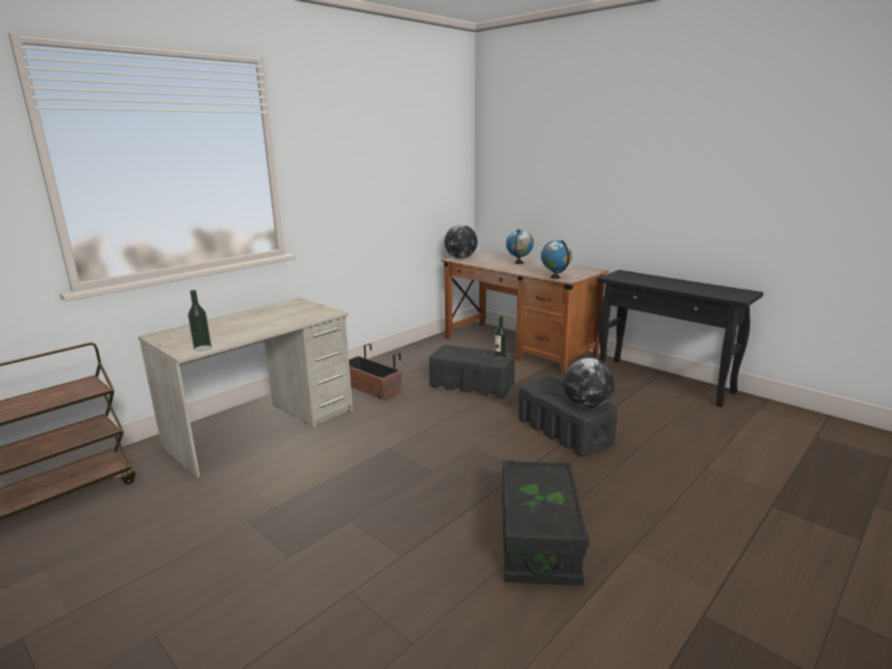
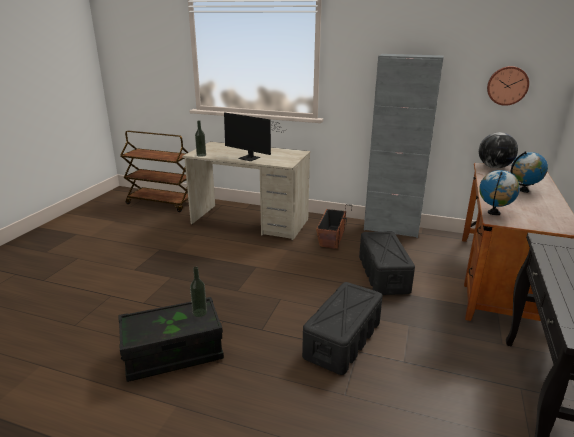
camera: 65 degrees right, 5 degrees up
(278, 325) = (251, 159): none -> monitor
(391, 358) = (391, 229): none -> grey cabinet
(441, 183) = (507, 85): none -> wall clock
(500, 358) = (392, 261): bottle -> bottle (199, 312)
(587, 405) = (333, 322): globe -> none

